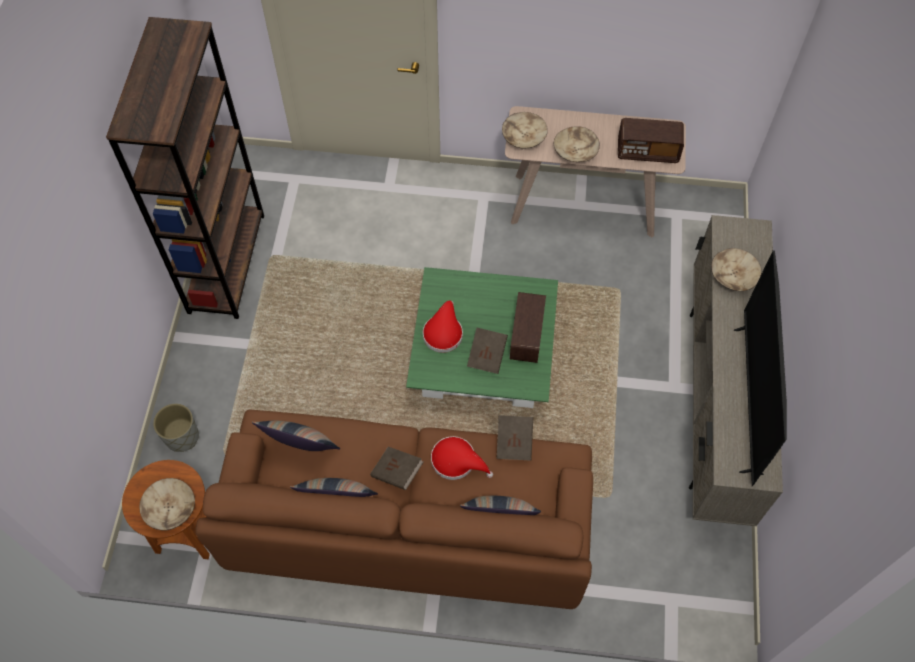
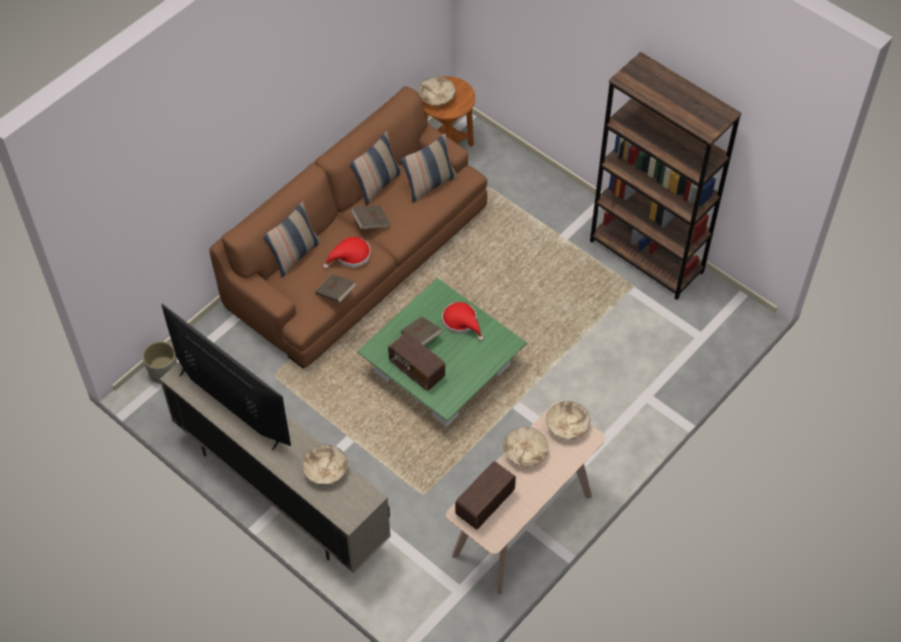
camera: 125 degrees right, 5 degrees down
(182, 437) = (517, 171): grey planter -> grey planter (164, 372)

